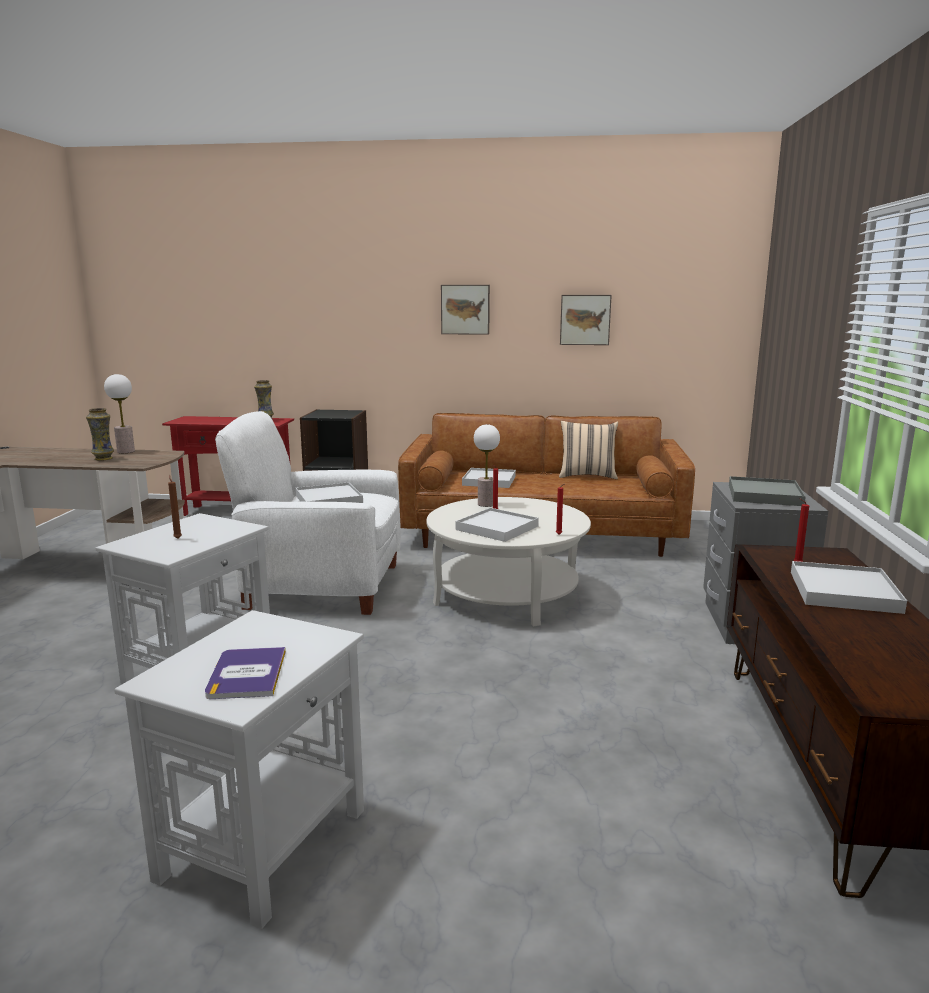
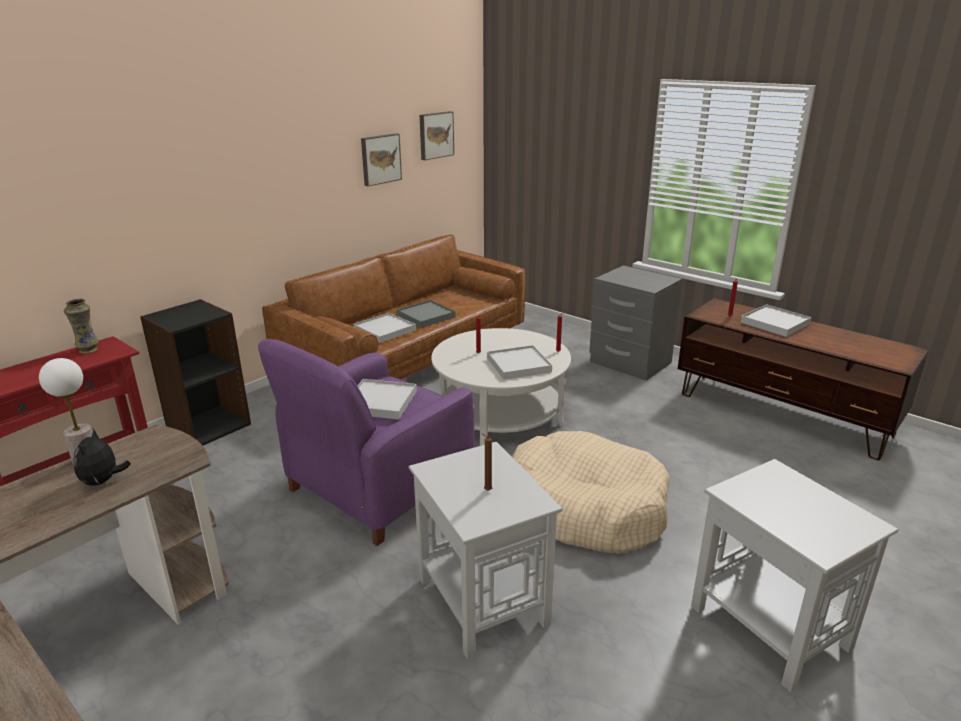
camera: 55 degrees left, 10 degrees up
(103, 459) = (103, 481): vase -> plush toy
(247, 674) = (824, 512): book -> none
(321, 585) = (377, 487): white armchair -> purple armchair
(389, 676) = (584, 508): none -> beige dog bed
(465, 309) = (283, 165): picture -> picture (435, 135)
(486, 504) = (456, 350): table lamp -> none
(587, 476) = (426, 298): beige pillow -> none
(764, 495) = (639, 279): grey tray -> grey tray (426, 316)

